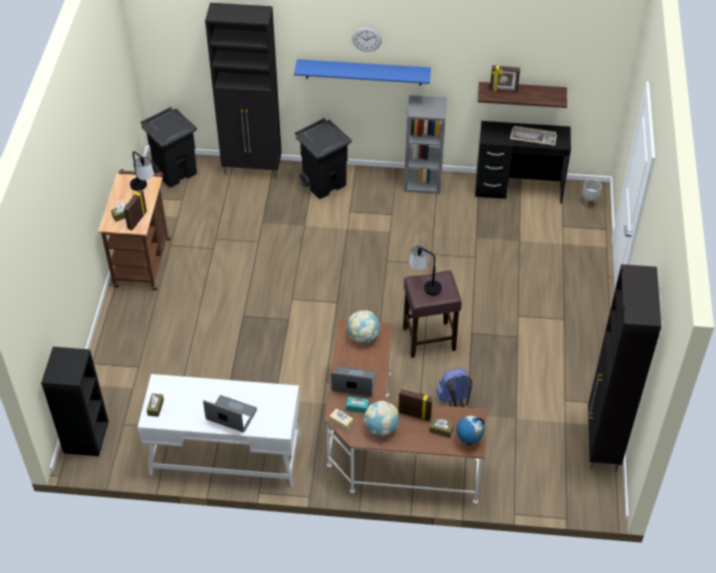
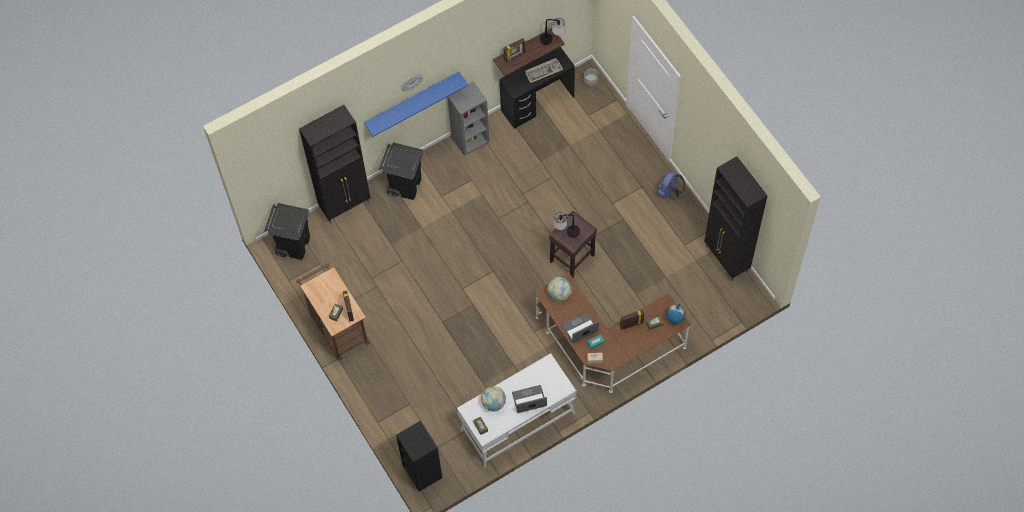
camera: 35 degrees left, 15 degrees up
(143, 189) = (330, 284): table lamp -> table lamp (552, 40)
(381, 428) = (620, 346): globe -> globe (493, 403)
(454, 401) = (621, 290): blue backpack -> blue backpack (669, 192)

